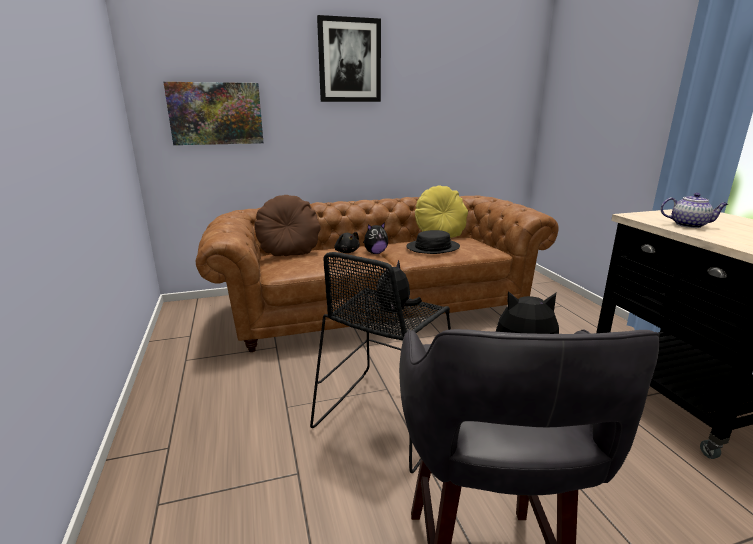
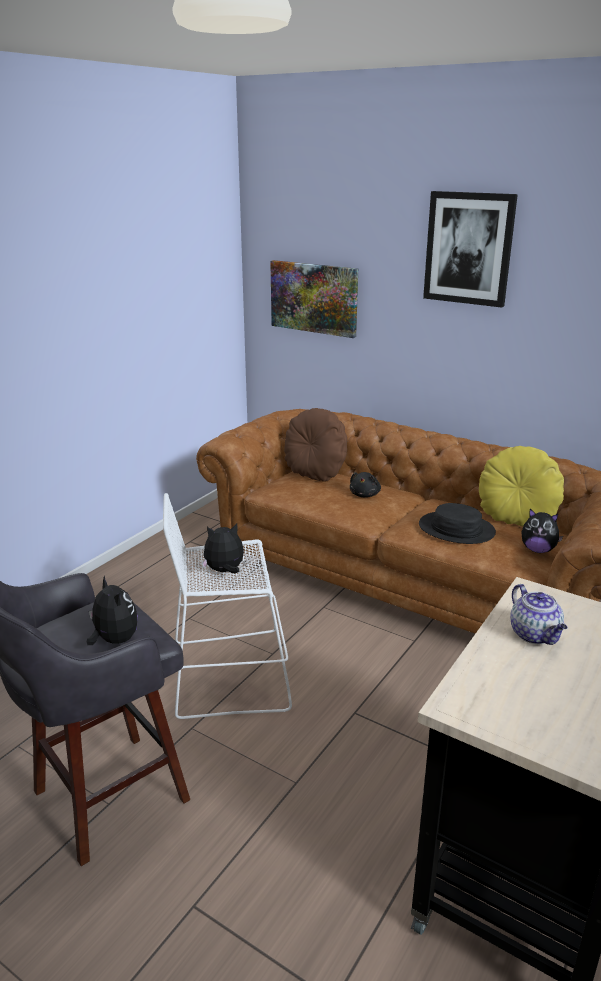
camera: 50 degrees right, 5 degrees up
(375, 253) = (396, 508): plush toy -> plush toy (538, 550)
(386, 417) = (232, 673): black stool -> white stool

